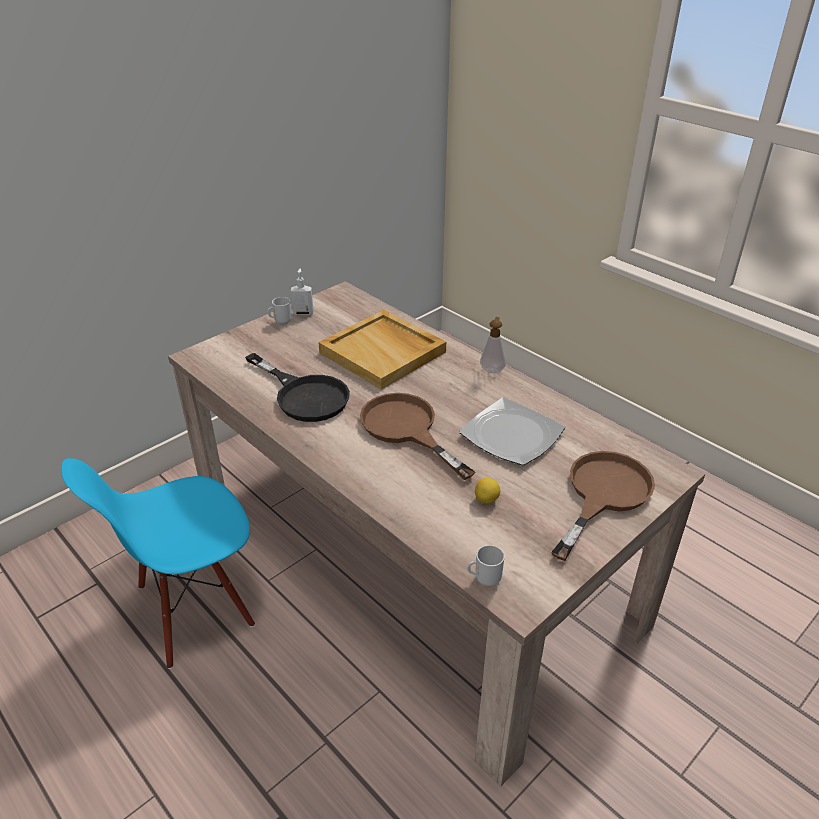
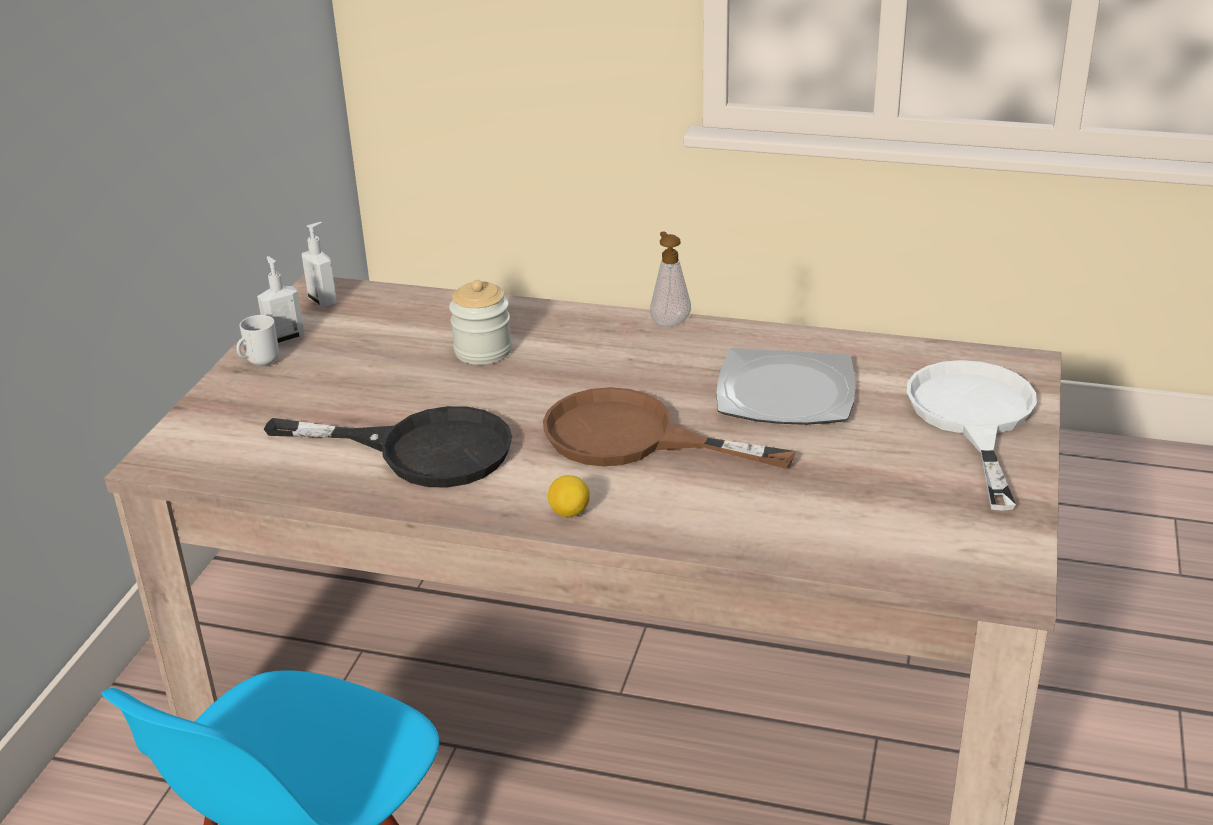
camera: 30 degrees left, 5 degrees down
(339, 299) = (323, 301): none -> soap dispenser
(384, 352) = (483, 351): beige tray -> jar
(485, 579) = (939, 572): mug -> none
(487, 499) = (839, 481): lemon -> lemon (569, 512)
(603, 494) = (973, 418): brown frying pan -> white frying pan

